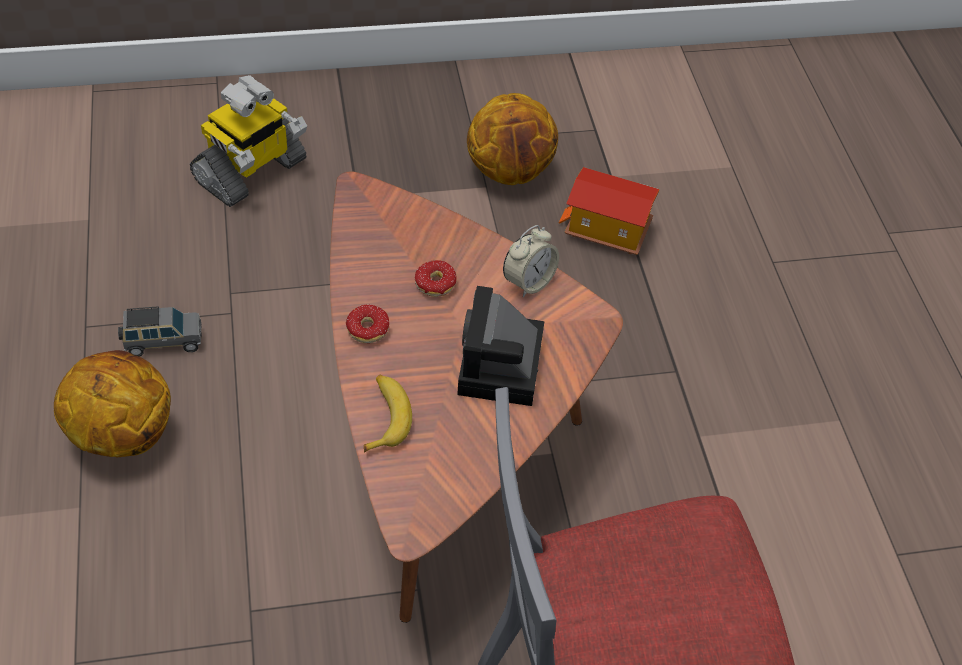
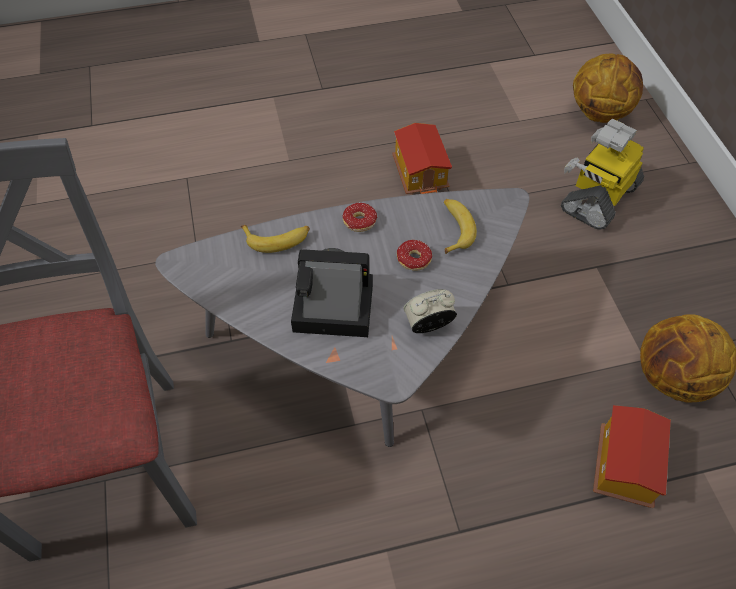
camera: 90 degrees right, 5 degrees up
(121, 434) = (343, 168): basketball -> basketball (599, 112)
(162, 342) = (421, 175): grey toy car -> toy house
(251, 172) = (598, 197): toy robot -> toy robot turned 90 degrees clockwise
(393, 242) = (454, 228): none -> banana
(443, 436) = (362, 346): brown coffee table -> grey coffee table
(528, 282) = (428, 325): alarm clock -> alarm clock turned 120 degrees clockwise

